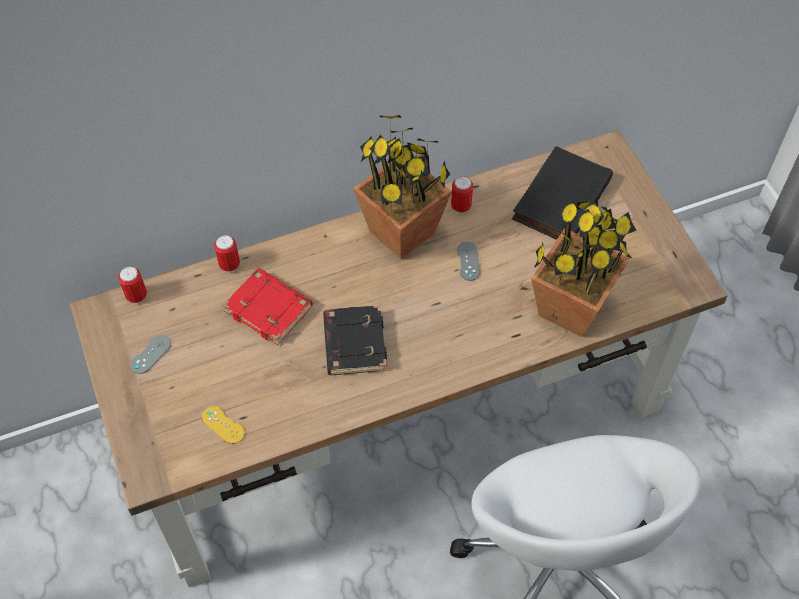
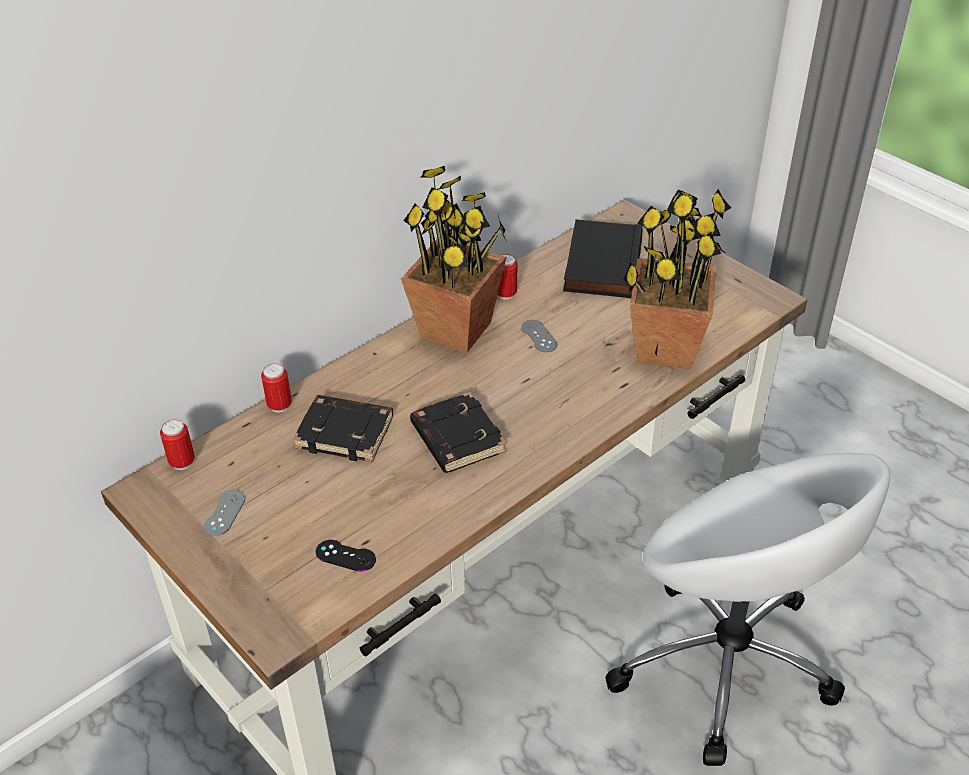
camera: 20 degrees left, 15 degrees down
(223, 425) = (345, 556): yellow game controller -> black game controller
(270, 309) = (346, 433): red book -> black book

